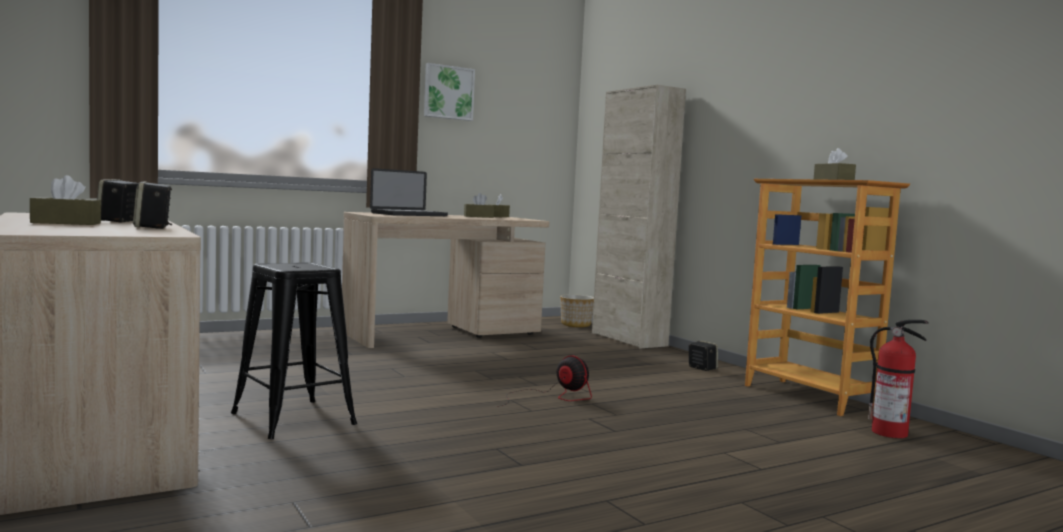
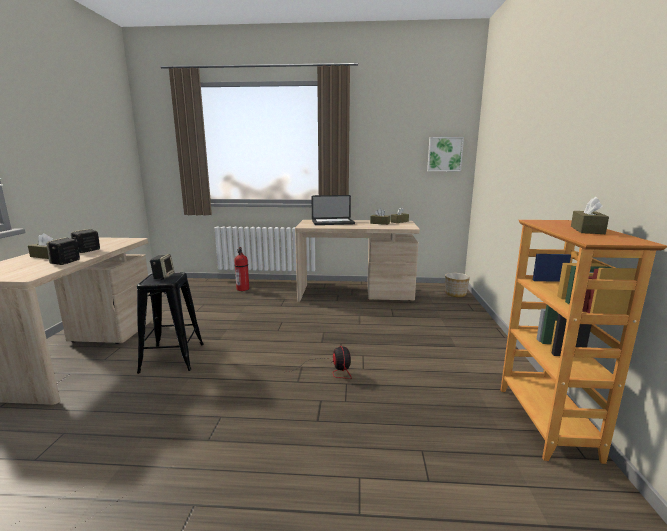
camera: 35 degrees right, 10 degrees up
(448, 92) = (374, 141): picture -> picture (444, 154)
(628, 339) = (474, 315): beige cabinet -> none
(701, 368) = (489, 359): speaker -> speaker (163, 276)
(891, 433) = (570, 509): fire extinguisher -> fire extinguisher (243, 289)

